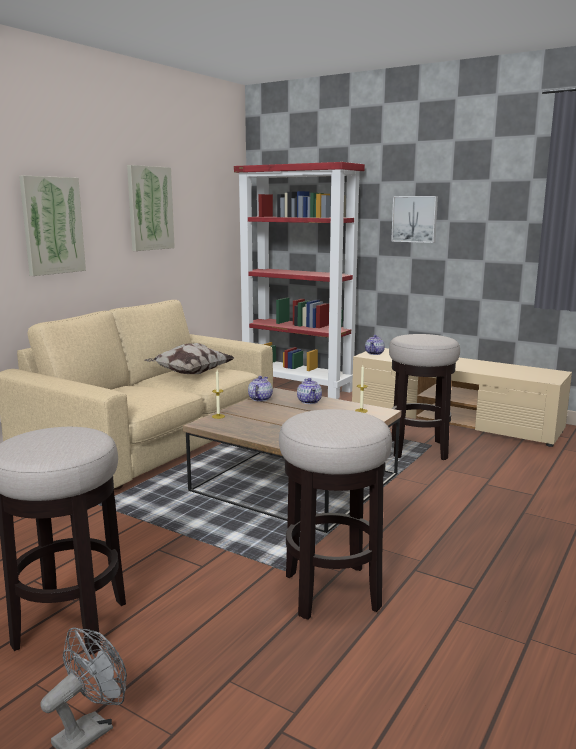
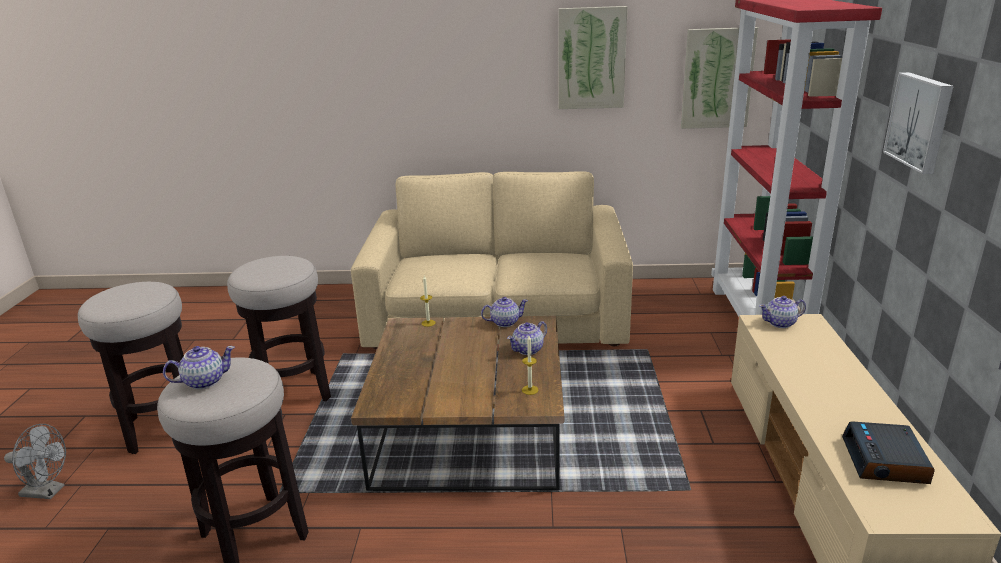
camera: 60 degrees right, 10 degrees up
(52, 225) = (452, 79): picture -> picture (717, 78)
(189, 373) = (531, 263): pillow -> none
(330, 424) = (204, 381): none -> teapot
(418, 450) = (661, 484): stool -> stool (294, 393)
(513, 370) = (885, 461): none -> alarm clock

